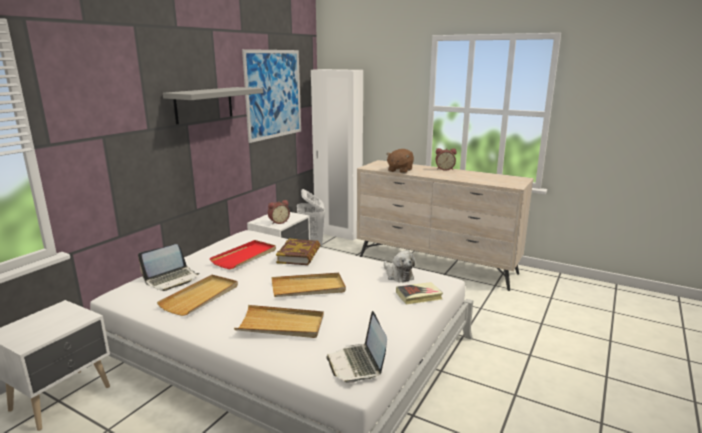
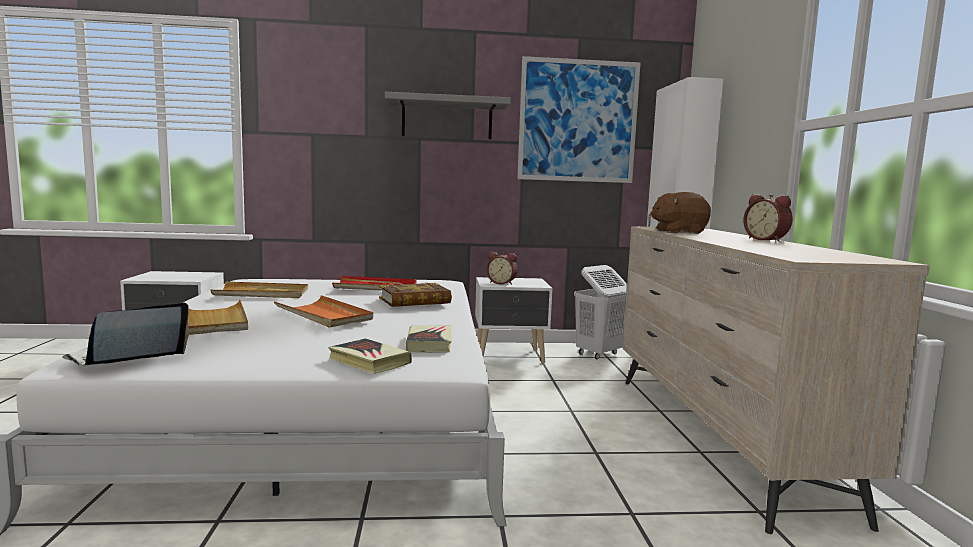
camera: 55 degrees right, 10 degrees down
(171, 279) = (295, 283): laptop -> none
(308, 288) = (324, 315): beige tray -> orange tray
(398, 275) = (429, 343): plush toy -> book

